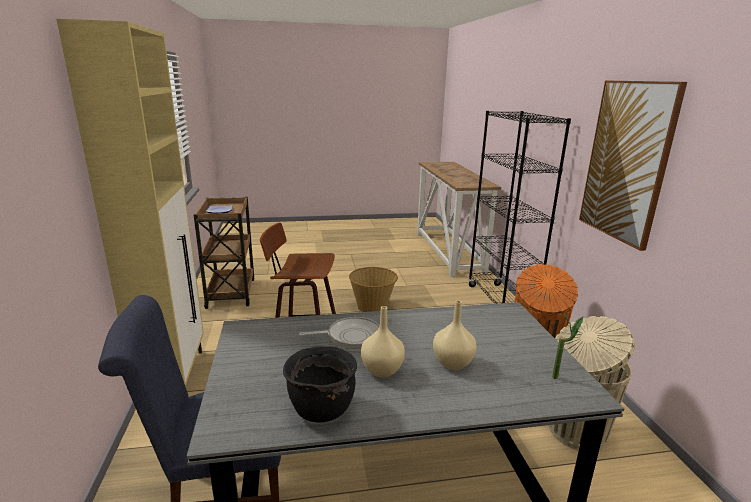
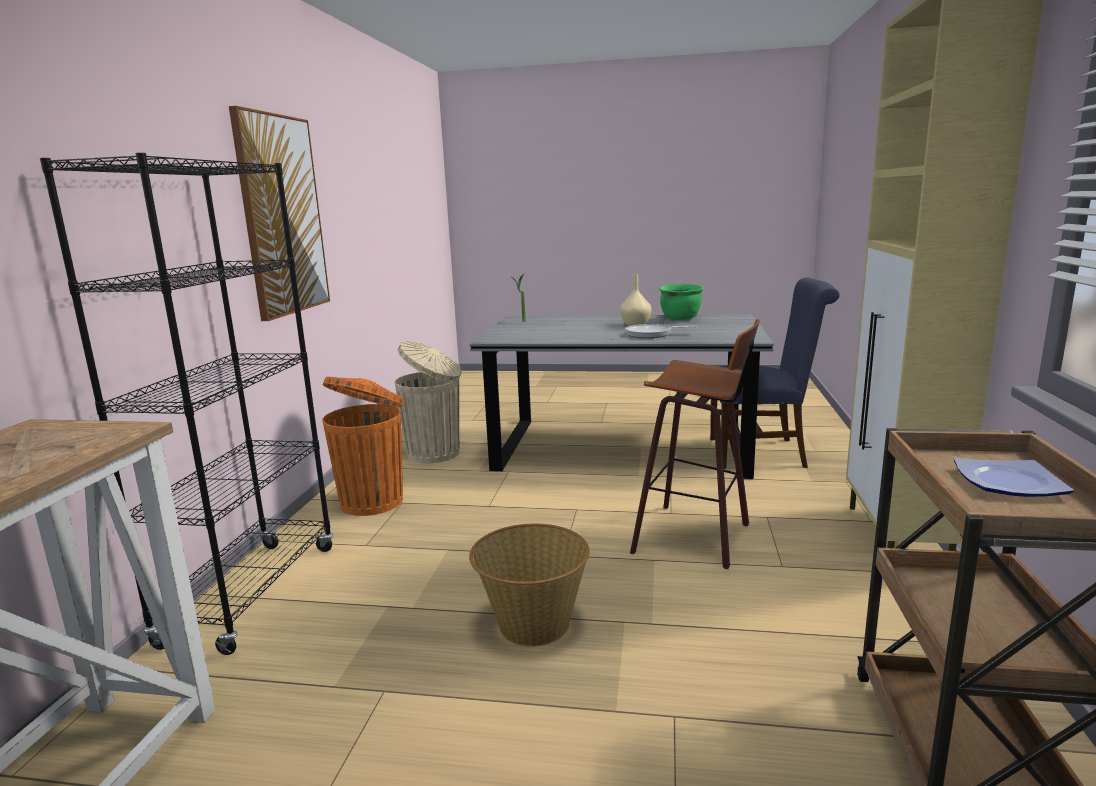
camera: 160 degrees left, 5 degrees down
(321, 408) = (680, 318): black cooking pot -> green cooking pot
(453, 363) = (582, 325): beige vase -> none

